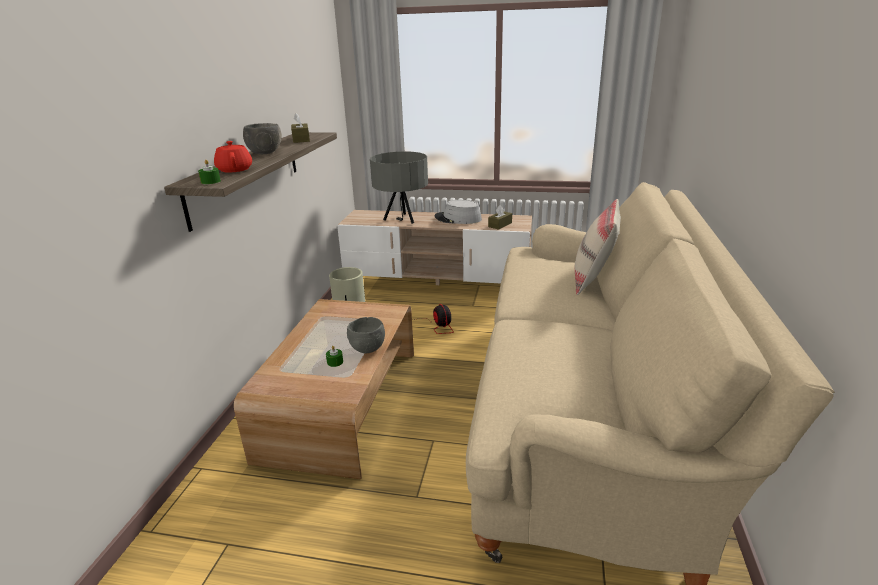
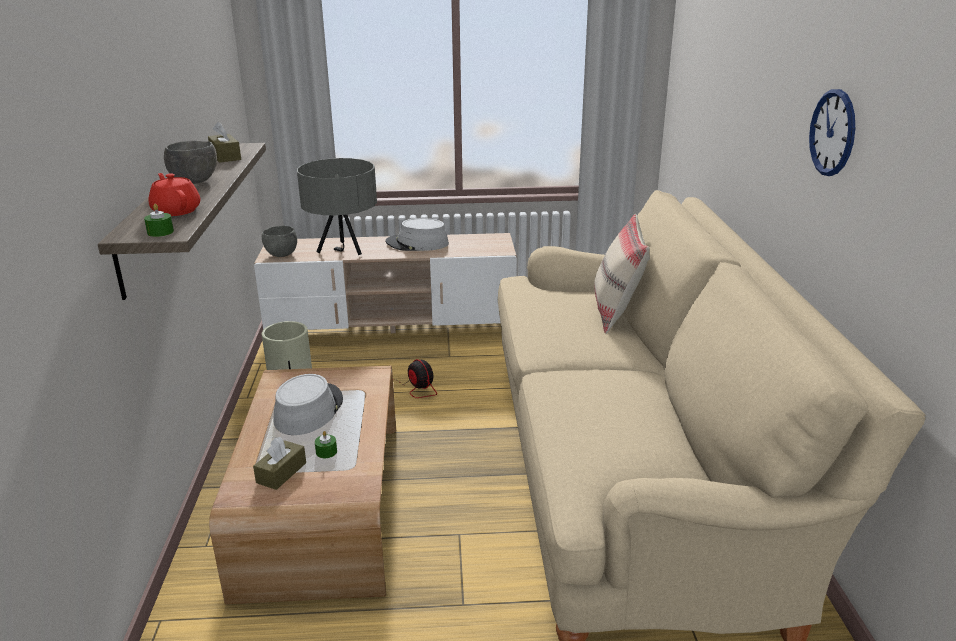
camera: 15 degrees left, 0 degrees up
(336, 330) = (308, 410): none -> grey hat
(367, 349) = (361, 430): grey bowl -> grey bowl (281, 255)
(500, 225) = (475, 249): brown tissue box -> brown tissue box (281, 473)
(783, 119) = (832, 133): none -> wall clock

